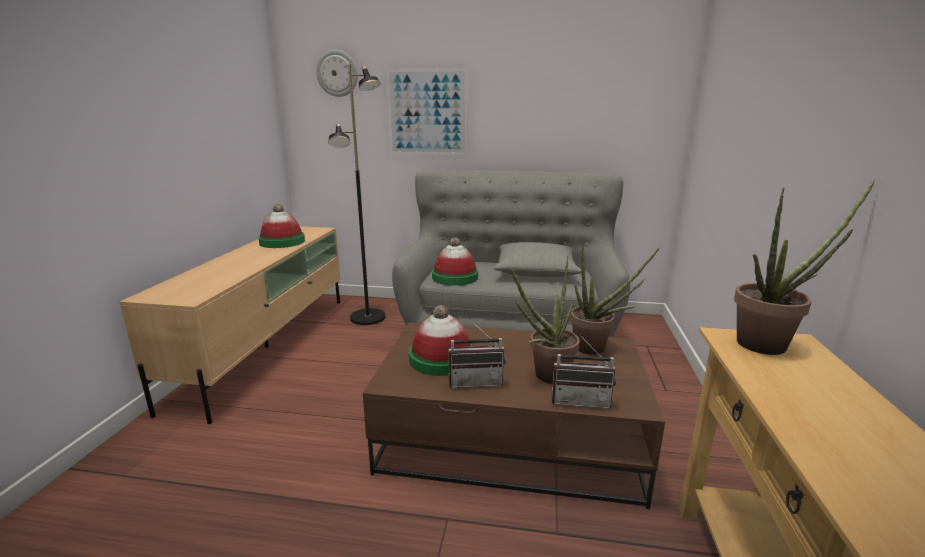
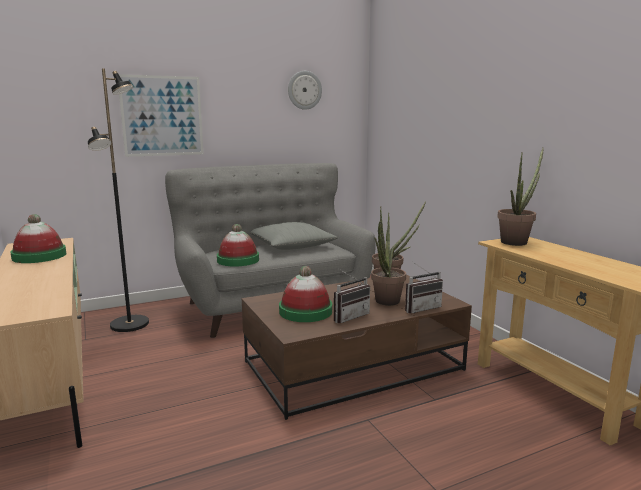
camera: 35 degrees left, 5 degrees down
(337, 73) = (59, 75): wall clock -> wall clock (304, 90)

